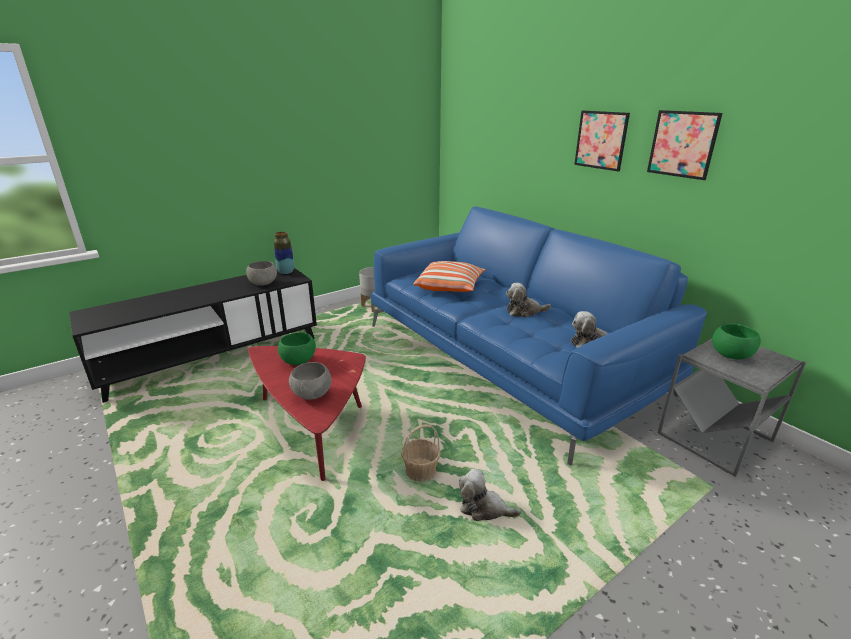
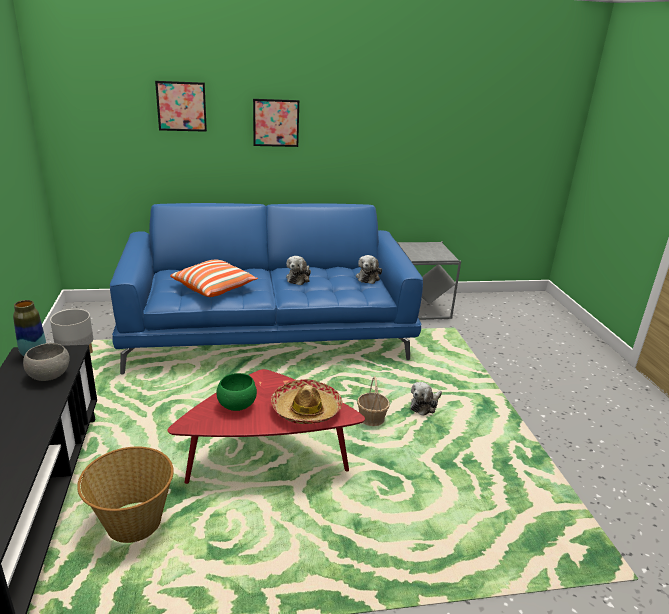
camera: 65 degrees left, 0 degrees up
(215, 395) = (132, 523): none -> basket
(312, 394) = (306, 409): grey bowl -> hat
(682, 144) = (345, 122): picture -> picture (181, 106)
(730, 355) = (422, 251): green bowl -> none

